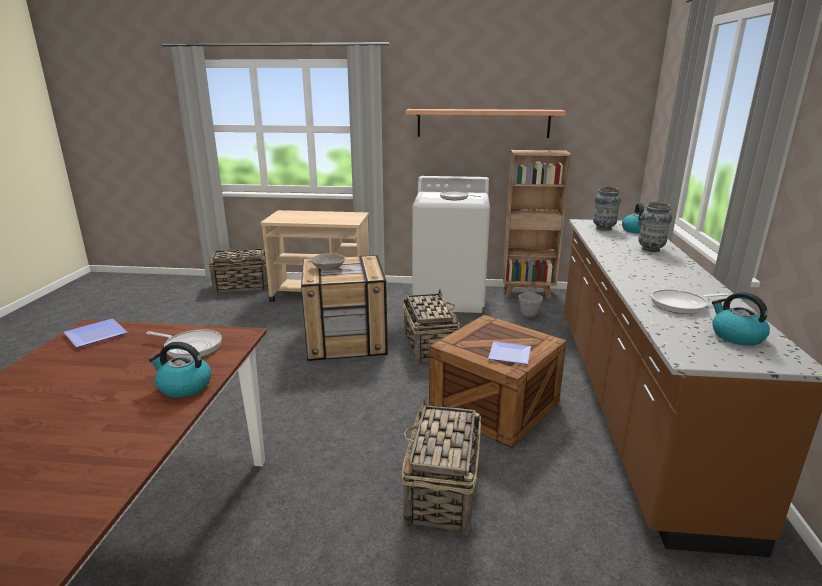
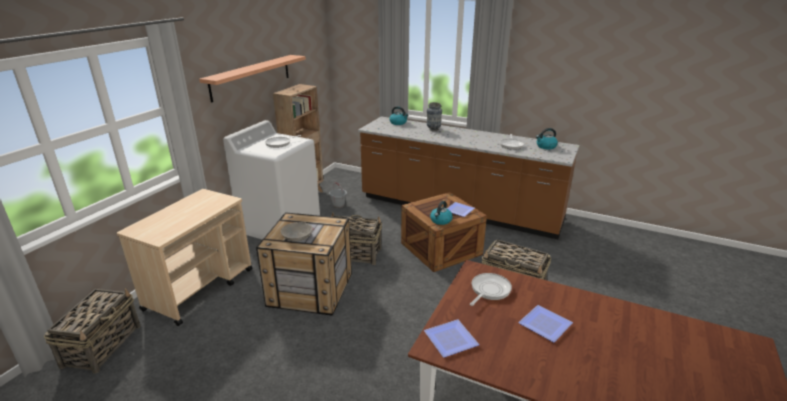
camera: 70 degrees left, 5 degrees up
(103, 388) = (545, 326): none -> plate
(184, 386) = (547, 292): kettle -> kettle (441, 220)
(603, 228) = (387, 128): vase -> none

